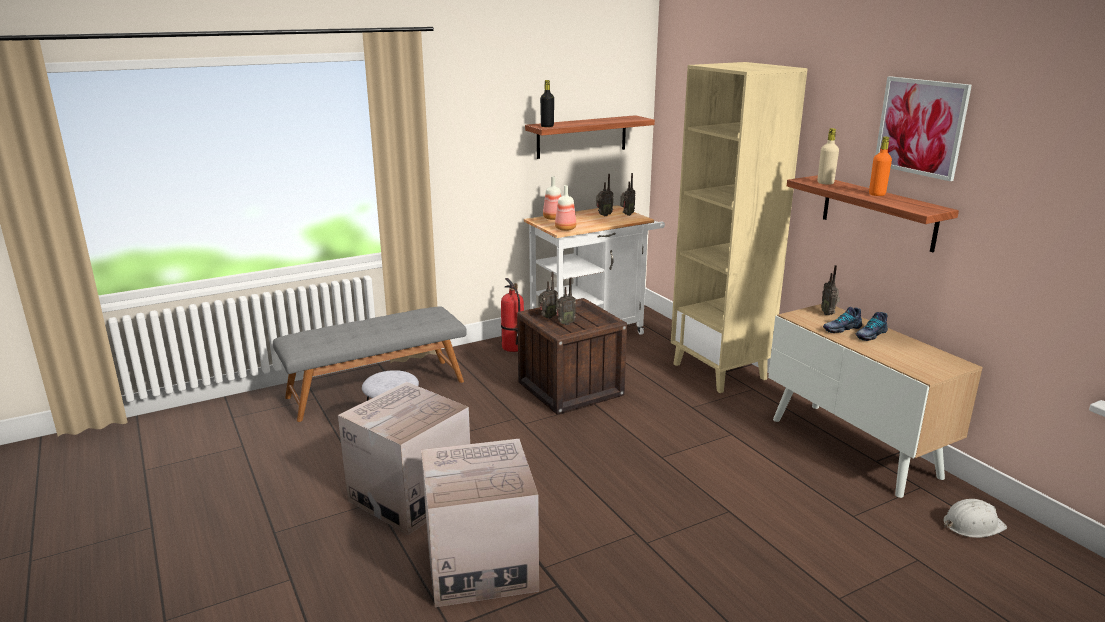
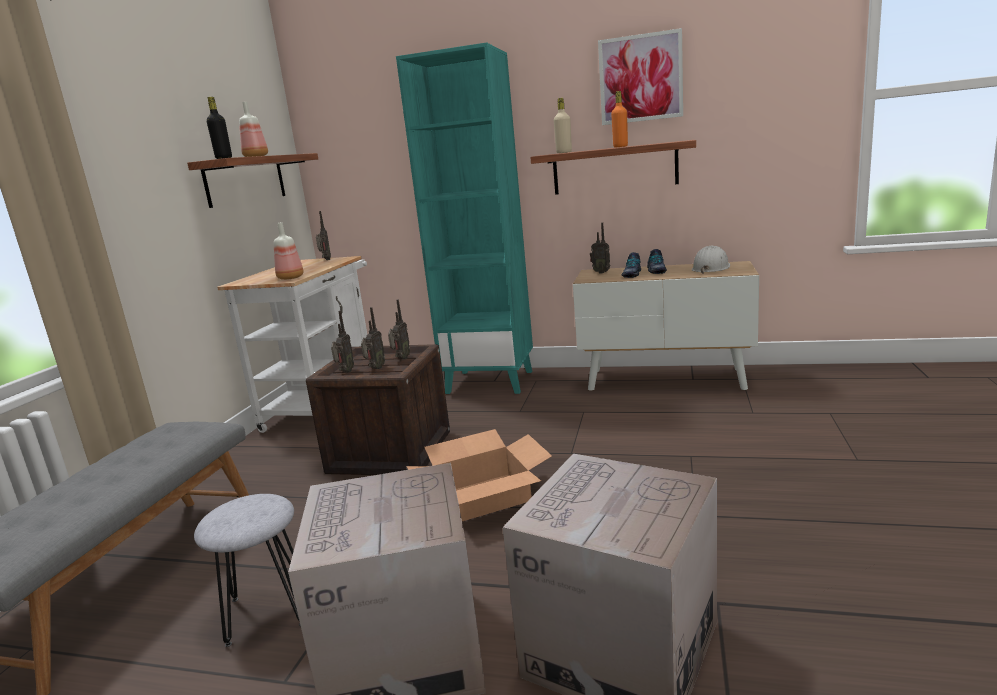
camera: 45 degrees left, 5 degrees down
(512, 347) = (260, 452): fire extinguisher -> none
(553, 218) = (253, 278): bottle -> bottle (256, 157)
(563, 450) = (483, 497): none -> cardboard box
(603, 215) = (303, 265): radio -> radio (401, 359)
(720, 371) = (490, 382): beige bookcase -> turquoise bookcase
(972, 525) = (804, 381): white hard hat -> white hard hat (711, 268)

